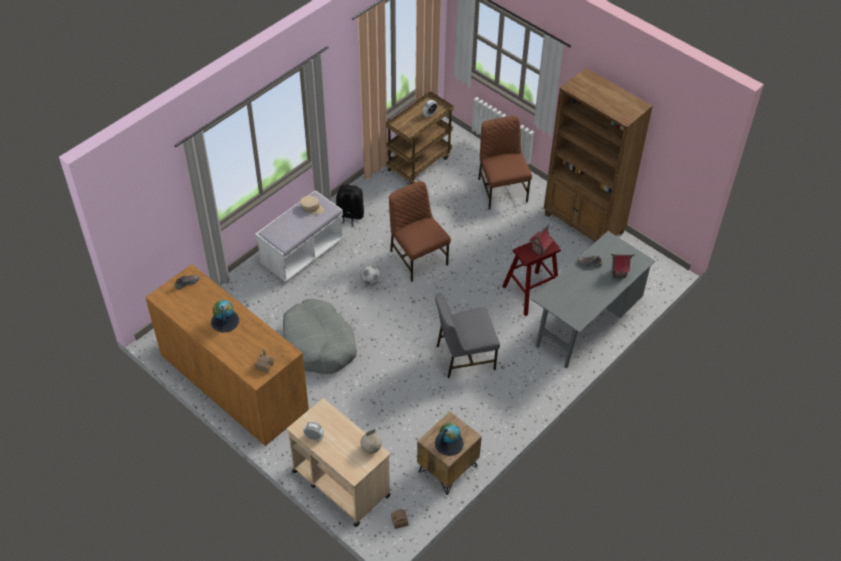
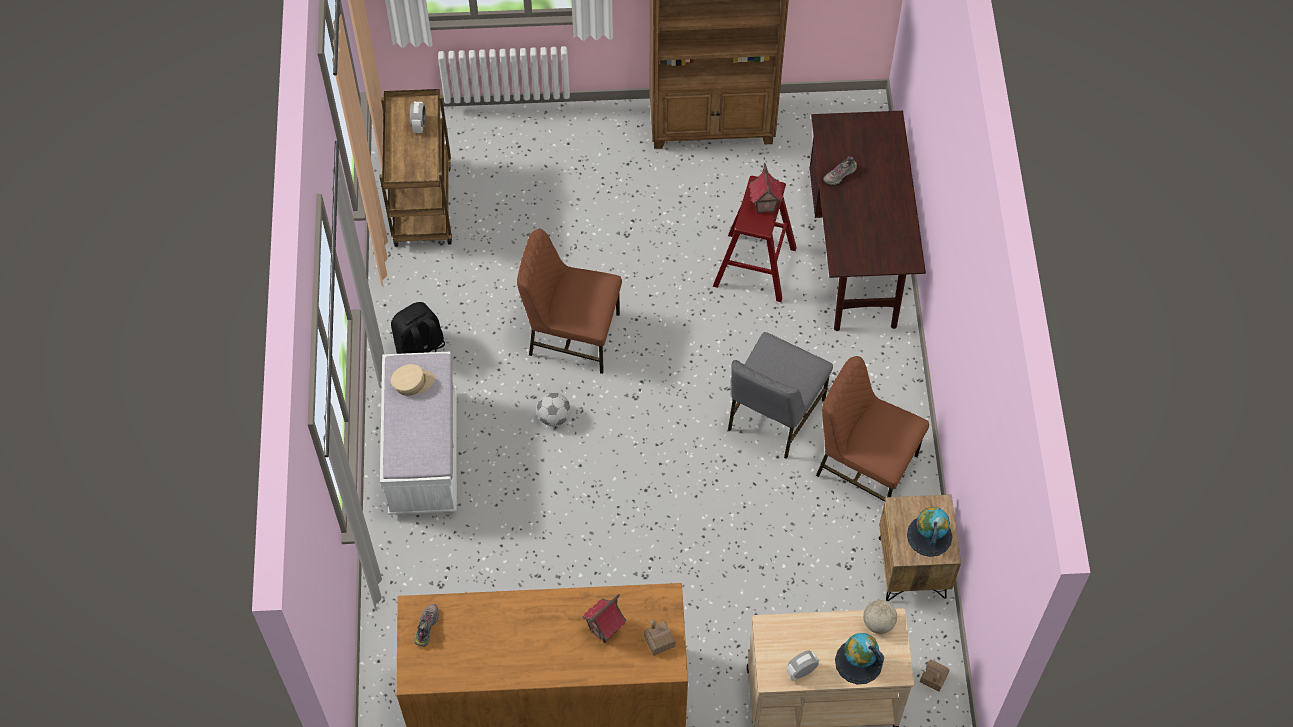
camera: 45 degrees left, 10 degrees up
(225, 321) = (539, 631): globe -> globe (858, 662)
(319, 344) = (591, 553): grey dog bed -> none
(501, 189) = (566, 156): brown chair -> brown chair (864, 465)
(585, 325) = (857, 254): grey desk -> brown desk
(618, 273) = (884, 161): toy house -> toy house (605, 629)

